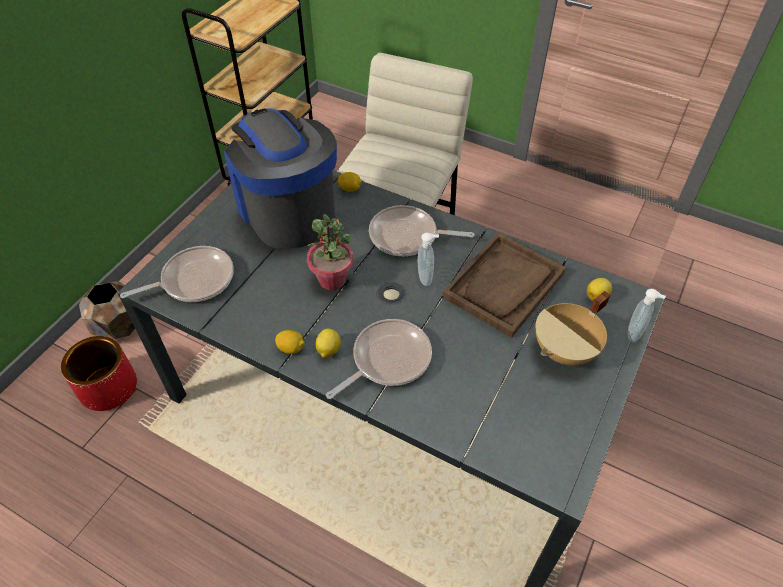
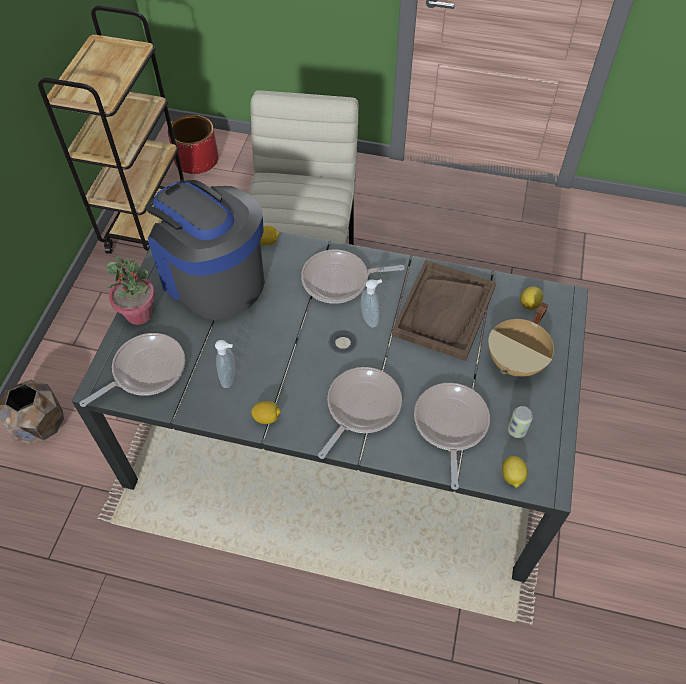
camera: 15 degrees left, 5 degrees up
(108, 387) = (52, 491): red planter -> red planter (196, 160)
(328, 350) = (302, 411): lemon -> lemon (512, 477)
(332, 280) = (282, 340): potted plant -> potted plant (139, 314)
(475, 398) = (450, 425): none -> frying pan
(545, 420) = (516, 430): none -> can
(635, 333) = (571, 332): soap dispenser -> soap dispenser (230, 378)

